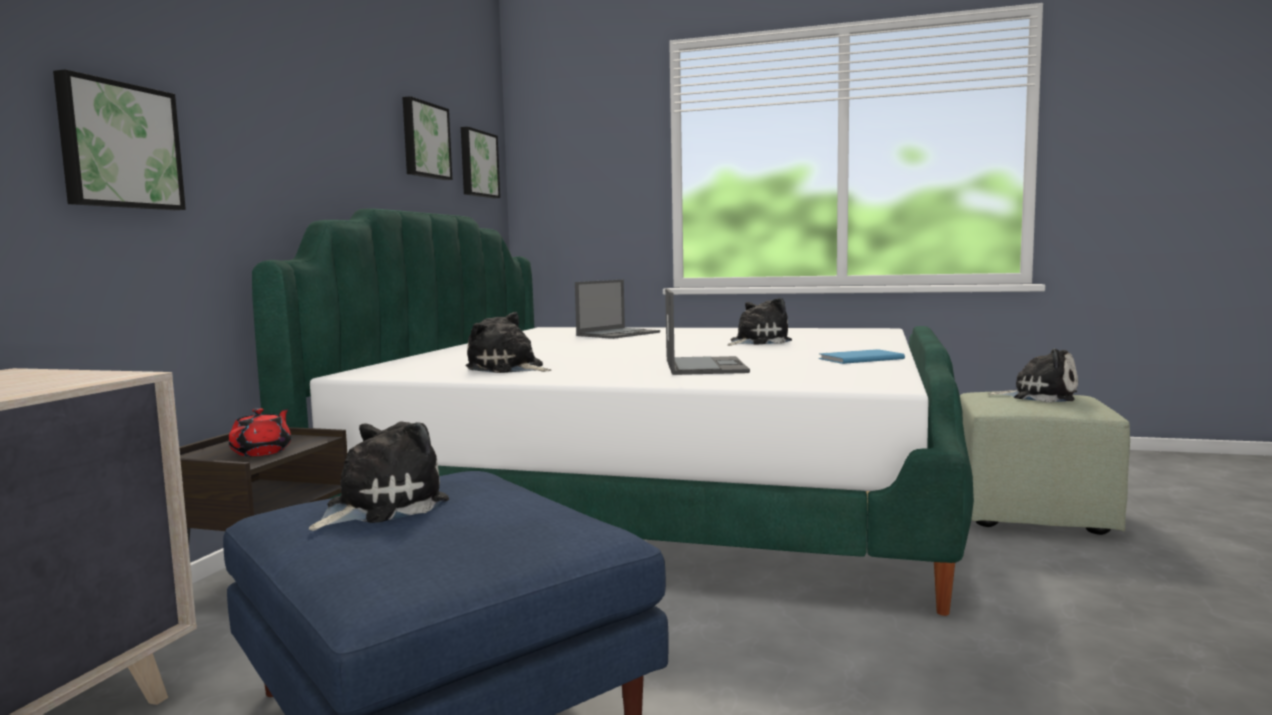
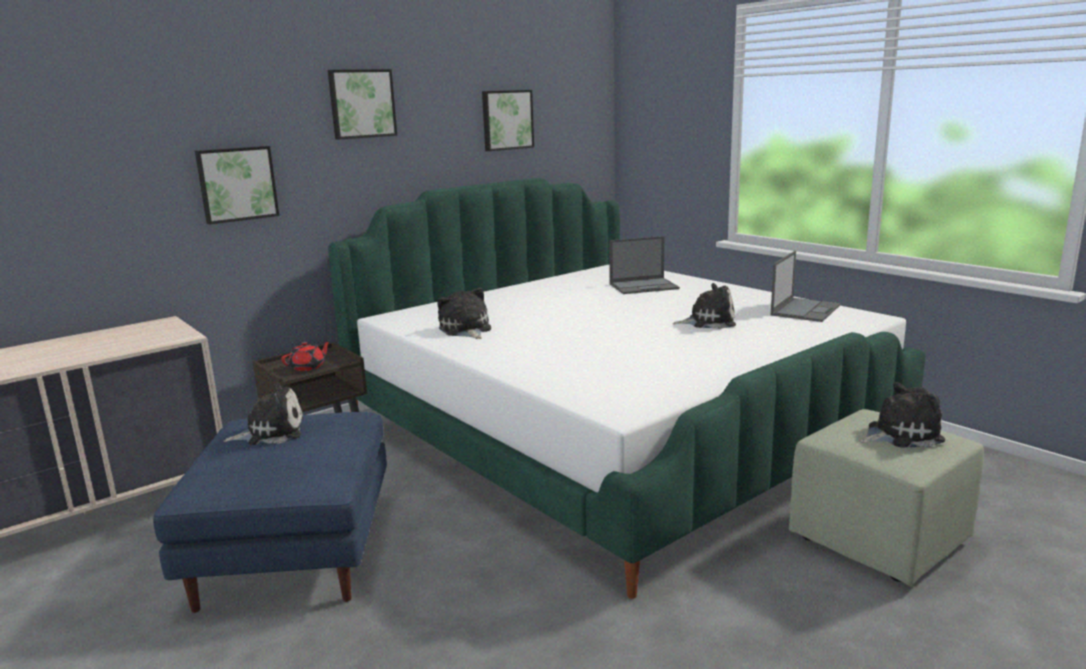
camera: 35 degrees right, 10 degrees up
(477, 164) = (572, 125): picture -> picture (361, 104)
(704, 366) = (579, 355): laptop -> laptop (805, 310)
(858, 358) = (710, 368): blue book -> none
(1039, 396) = (900, 434): plush toy -> plush toy turned 75 degrees counterclockwise

